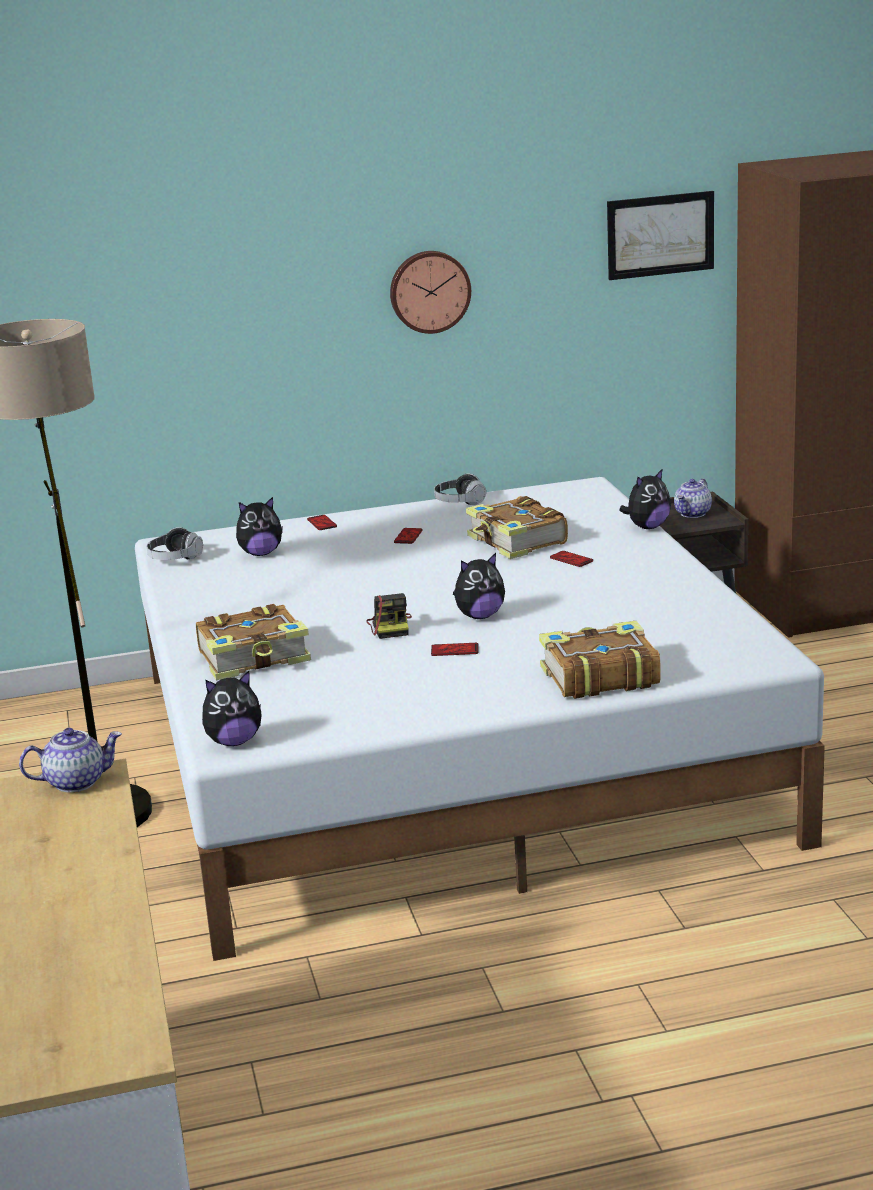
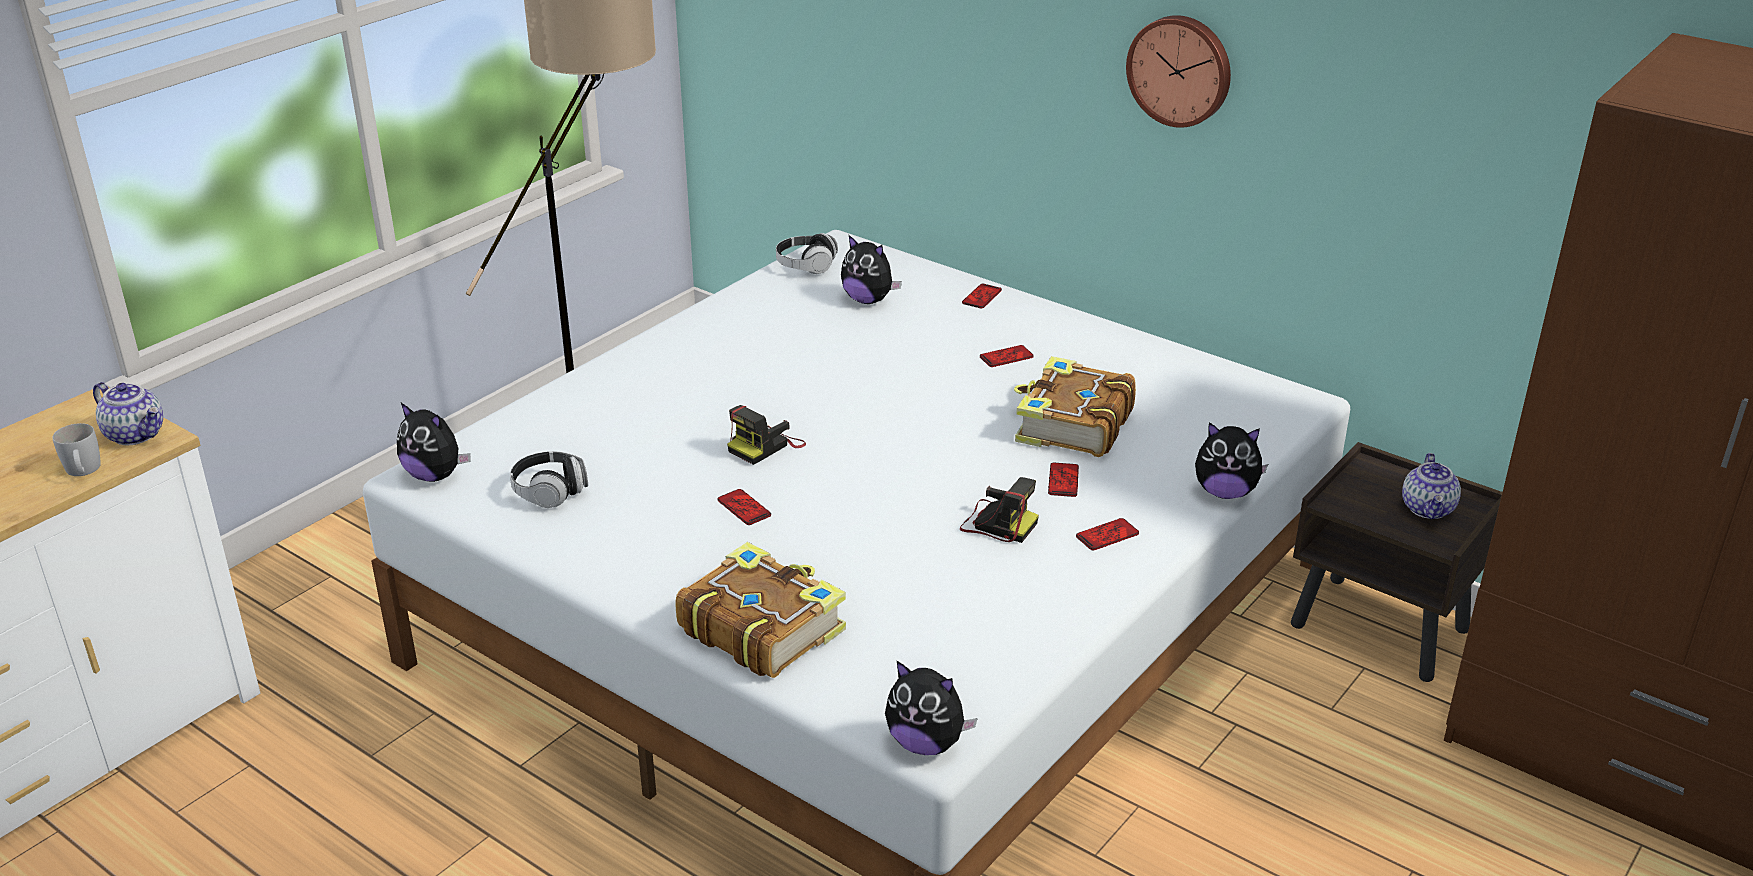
camera: 50 degrees right, 10 degrees up
(102, 811) = (83, 472): none -> white mug
(255, 658) = (624, 405): book -> none
(460, 503) = (1138, 346): headphones -> headphones (550, 492)
(479, 616) = (846, 486): plush toy -> plush toy (926, 743)
(588, 587) = (997, 524): none -> camera
(644, 565) = (1107, 535): none -> phone
(660, 235) = (1519, 103): picture -> none
(693, 514) = (1428, 509): teapot -> teapot turned 75 degrees counterclockwise

